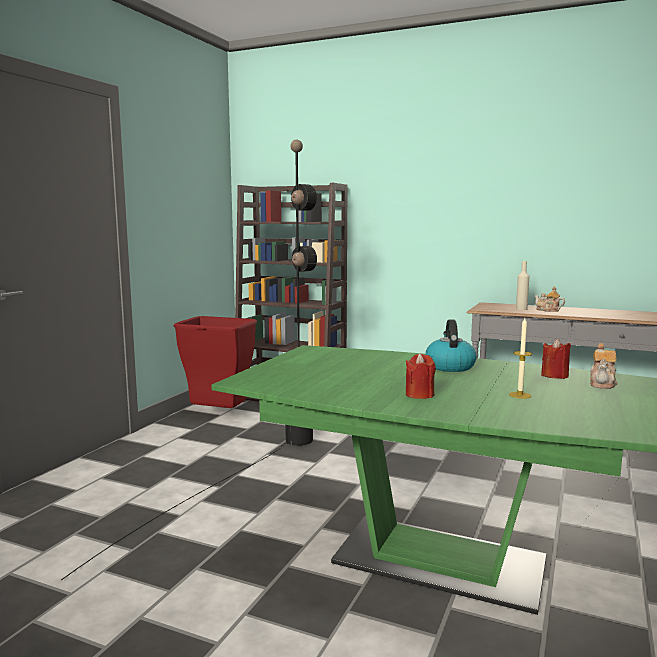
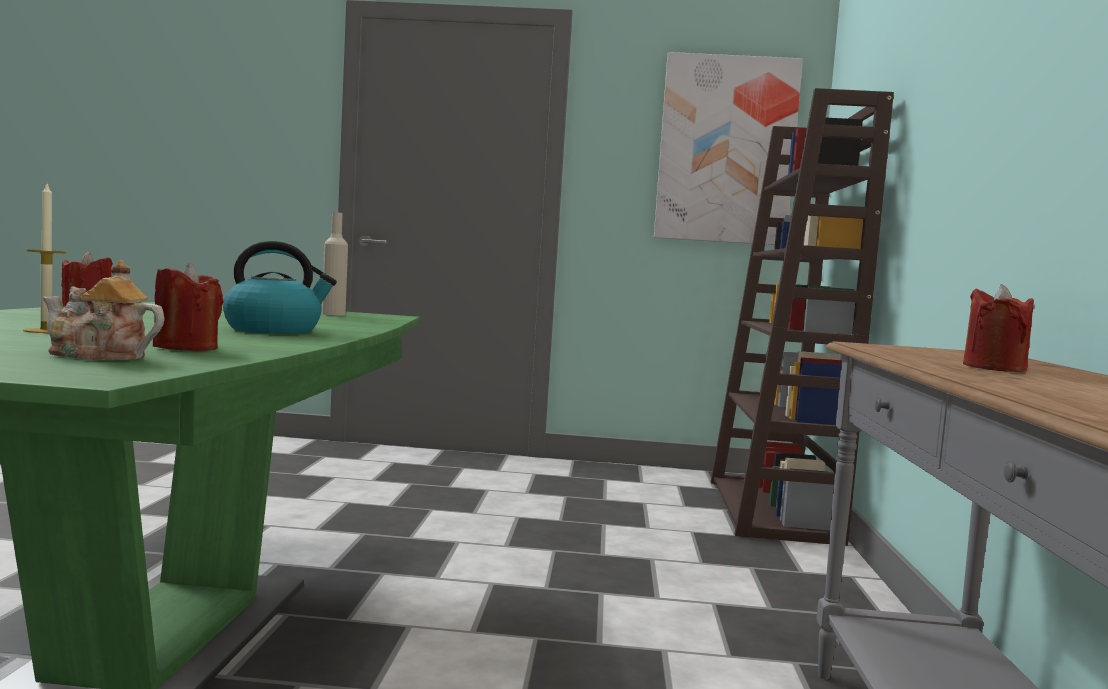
camera: 70 degrees right, 5 degrees down
(199, 195) = (726, 150): none -> picture
(220, 416) = (635, 482): red trash can -> none
(251, 467) = (462, 513): black floor lamp -> none
(521, 309) = (951, 358): beige bottle -> beige bottle (333, 314)
(548, 310) = (994, 368): teapot -> red candle

